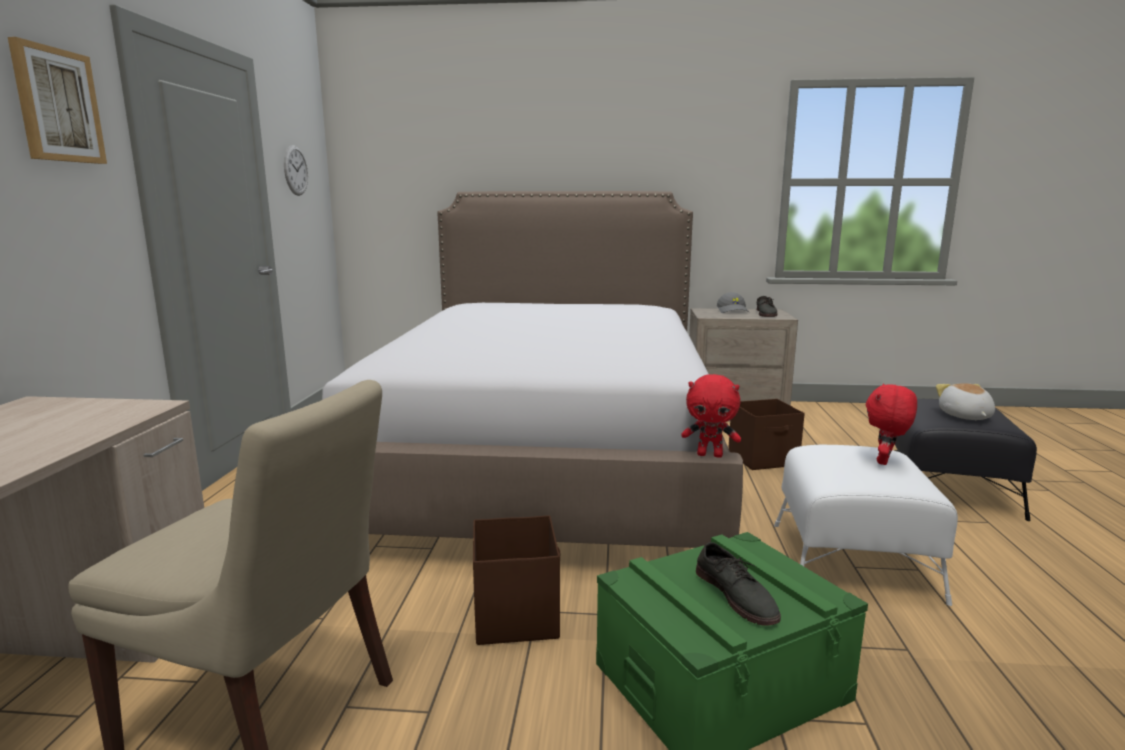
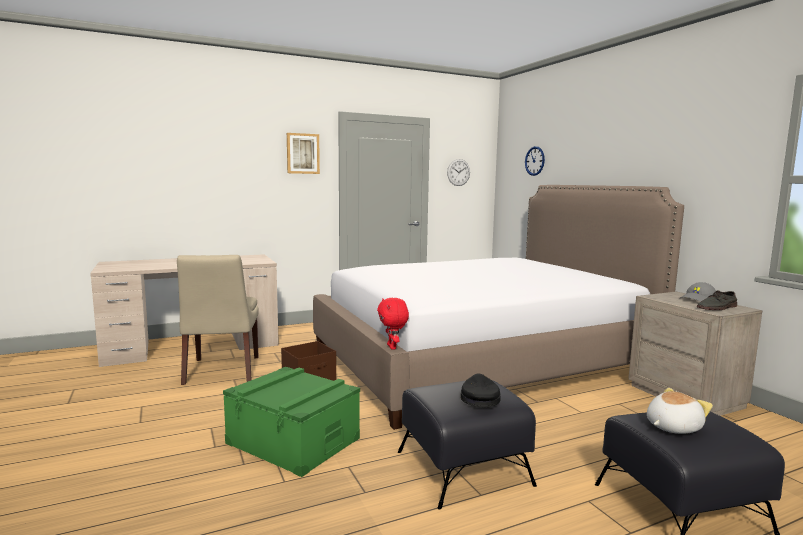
camera: 60 degrees right, 5 degrees down
(426, 155) = (534, 161): none -> wall clock
(737, 595) = (286, 391): grey shoe -> none
(764, 459) = (598, 419): brown storage box -> none
(852, 561) = (462, 467): white ottoman -> black ottoman
(885, 461) = (479, 397): red plush toy -> black cap

